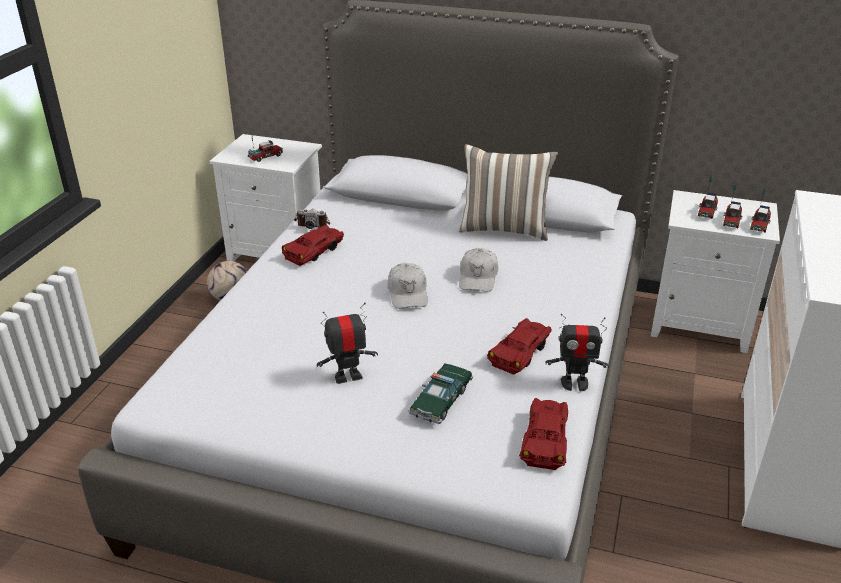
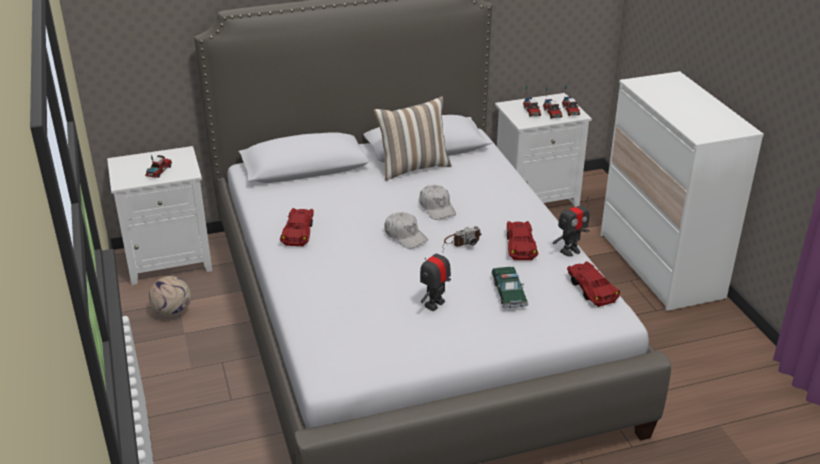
camera: 35 degrees left, 0 degrees up
(313, 223) = (268, 212): camera -> camera (462, 240)

